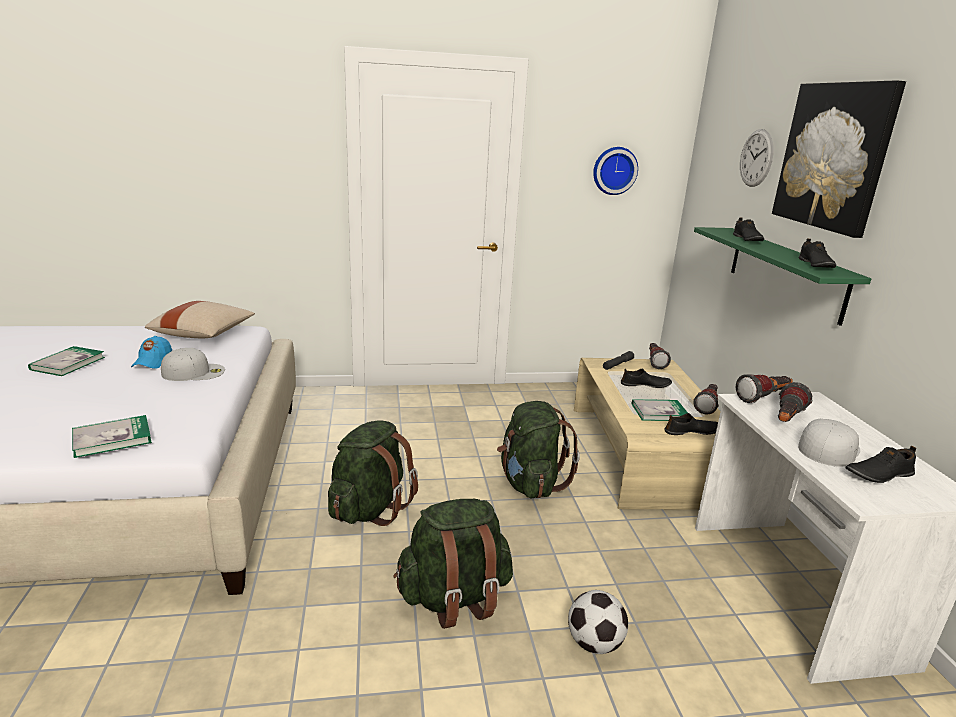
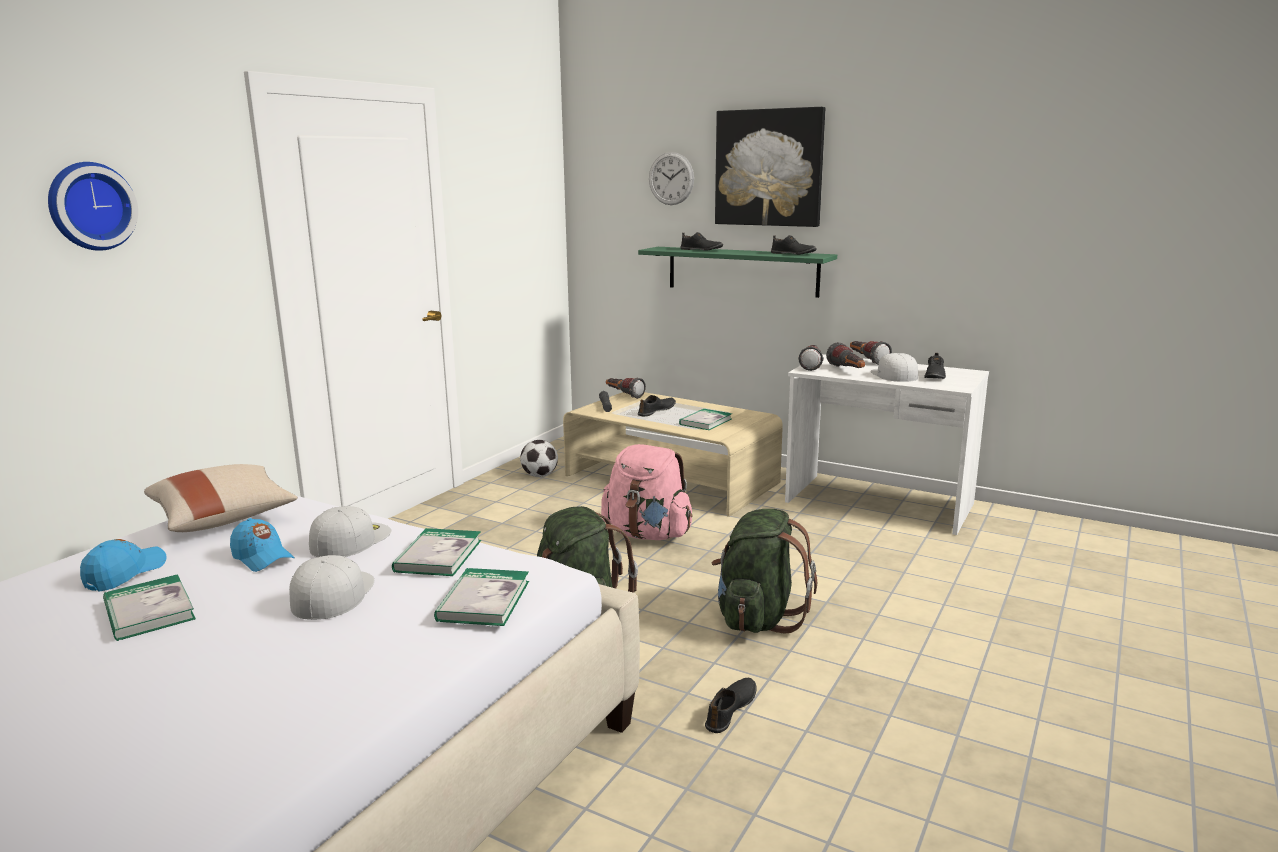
camera: 50 degrees left, 5 degrees down
(103, 394) = (332, 594): none -> white cap
(114, 342) = (125, 574): none -> blue cap
(179, 402) = (438, 556): none -> book
(530, 483) = (648, 534): green backpack -> pink backpack
(594, 644) = (863, 583): football -> football (540, 475)
(614, 170) = (516, 209): wall clock -> wall clock (90, 206)
(692, 432) = (748, 423): black shoe -> black shoe (731, 710)
(707, 405) = (719, 407): flashlight -> flashlight (866, 361)

